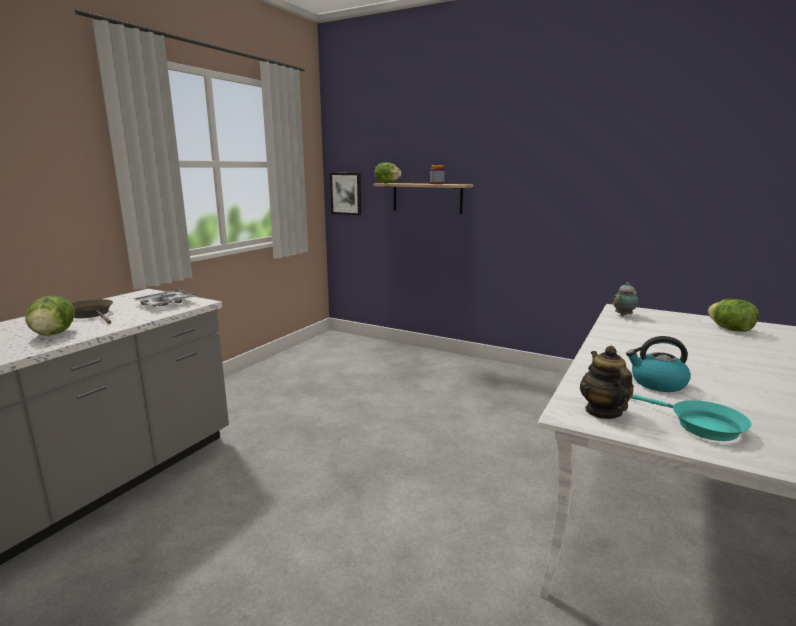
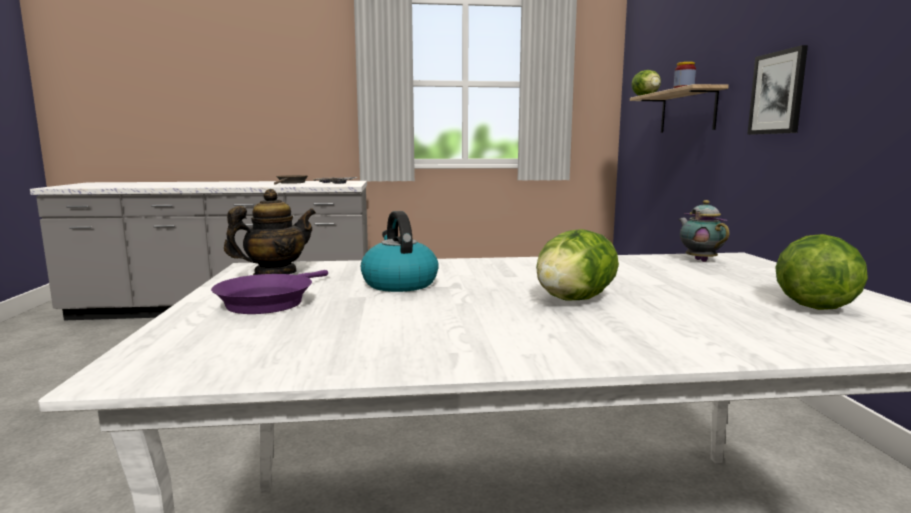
camera: 55 degrees right, 5 degrees down
(53, 334) = (247, 184): lettuce -> lettuce (573, 300)
(346, 193) = (631, 116): picture -> picture (778, 93)
(624, 315) = (699, 260): teapot -> teapot turned 120 degrees counterclockwise
(700, 425) = (269, 301): turquoise frying pan -> purple frying pan

